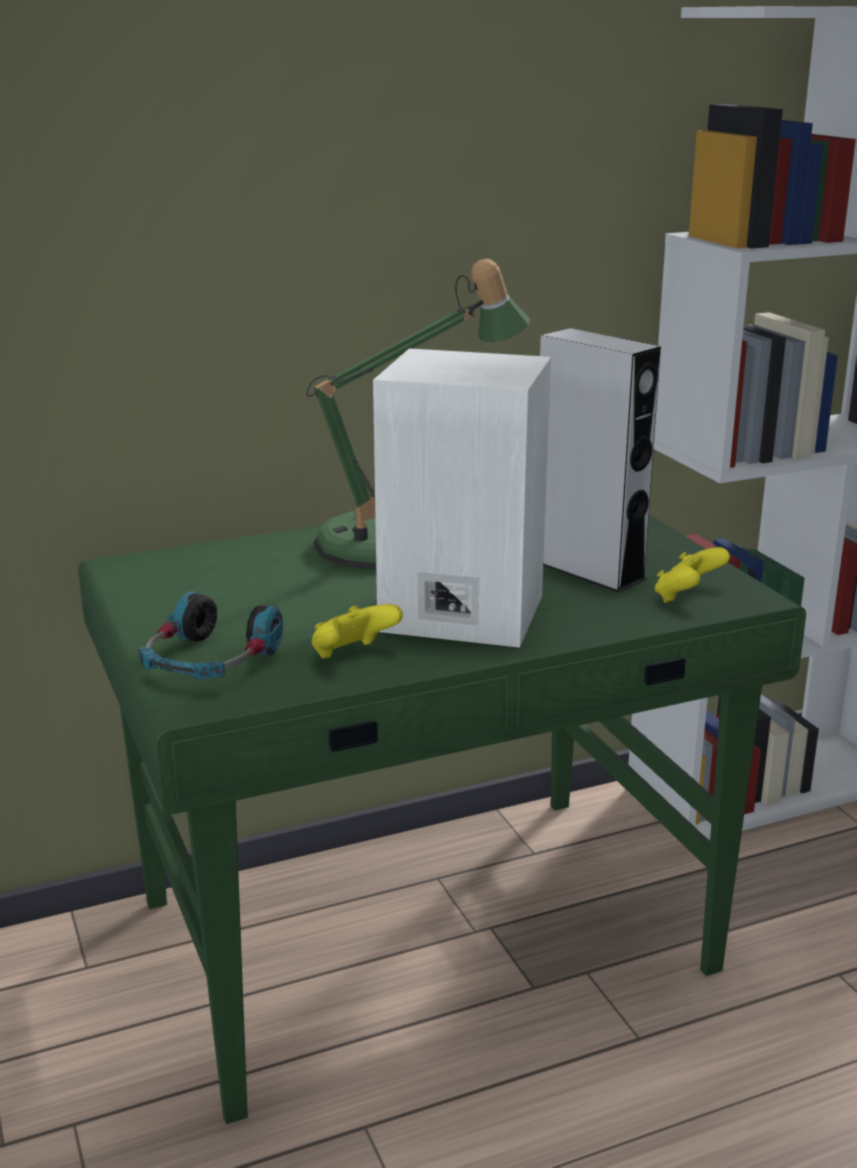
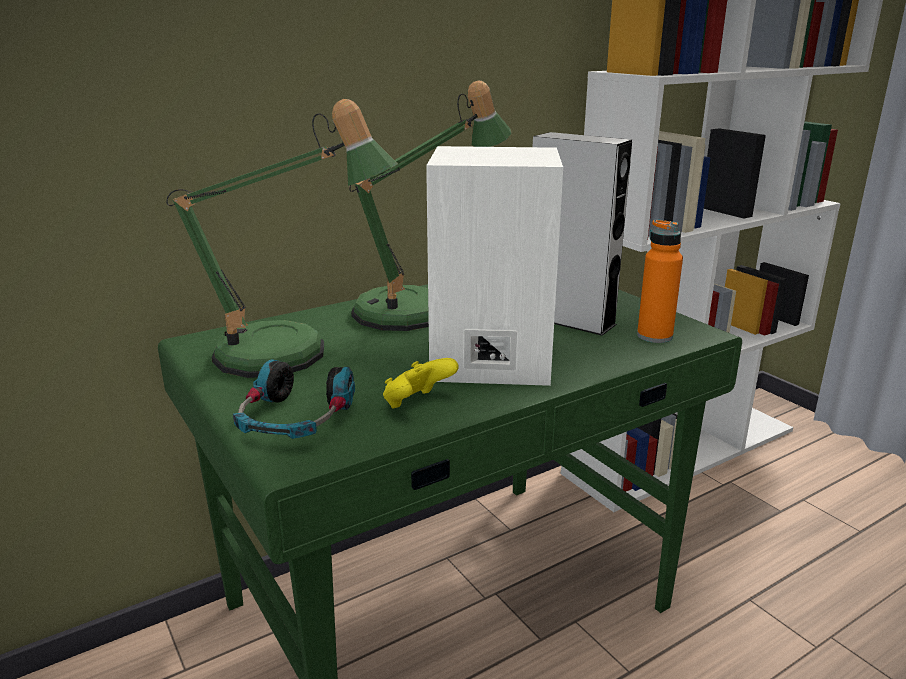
camera: 10 degrees left, 0 degrees up
(222, 591) = (288, 357): none -> table lamp
(687, 598) = (654, 336): yellow game controller -> orange bottle

